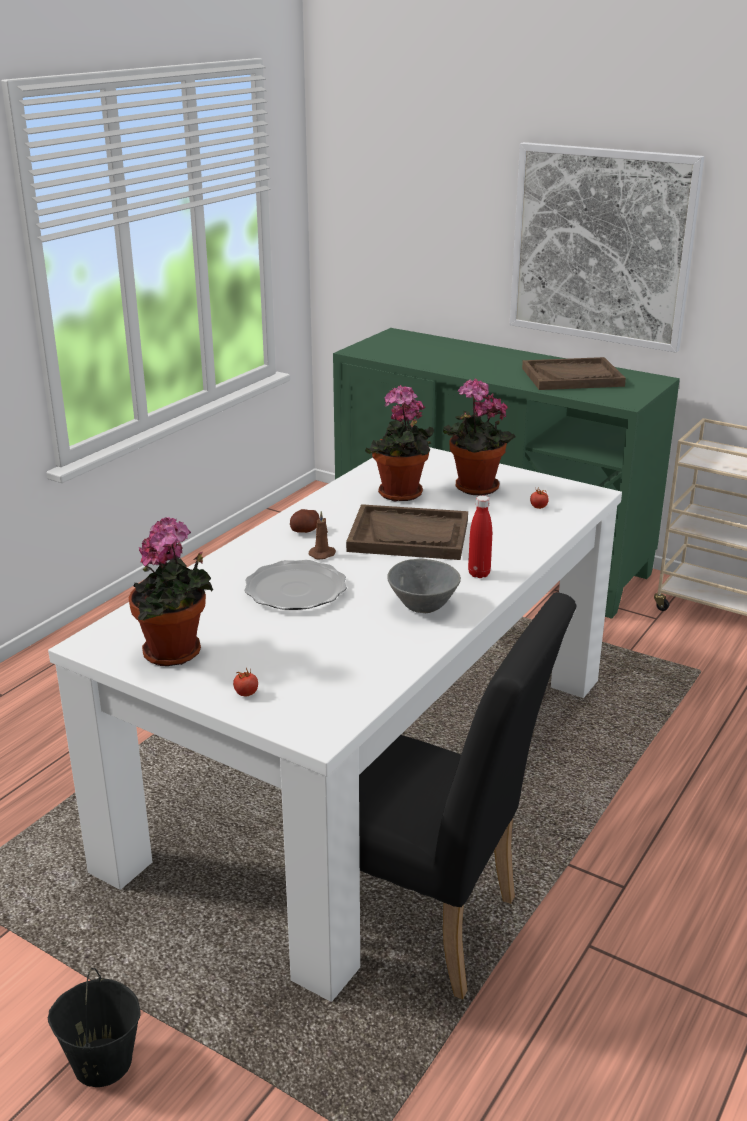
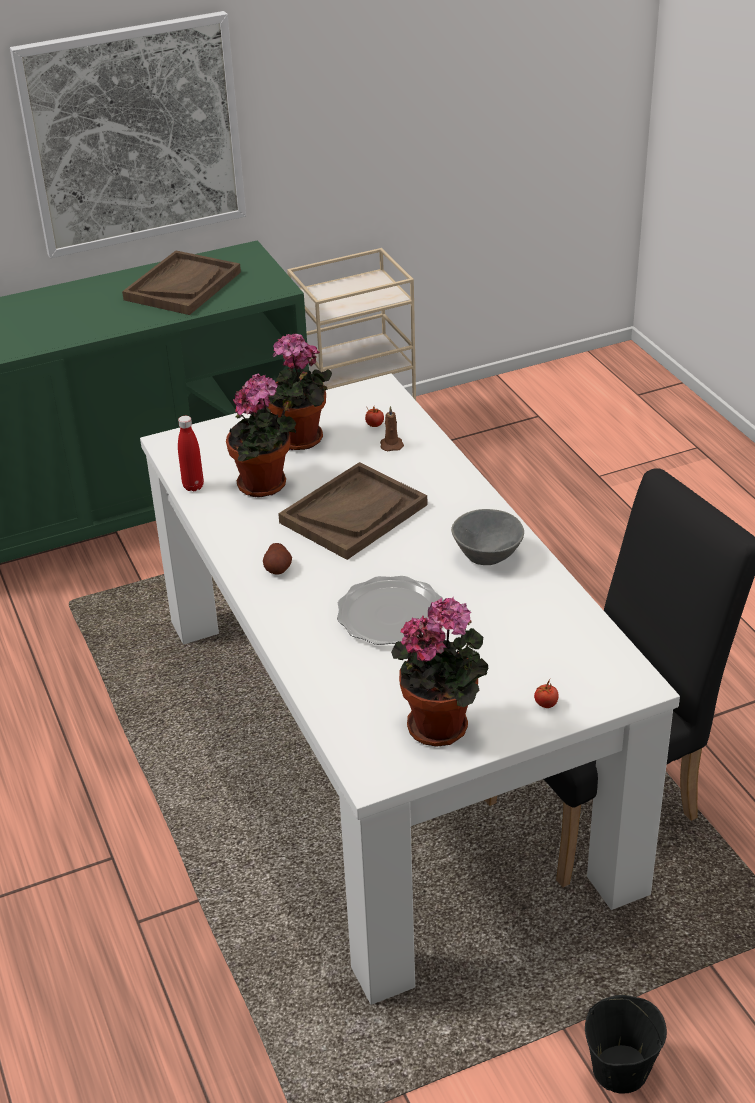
camera: 55 degrees left, 10 degrees up
(323, 554) = (337, 575): brown candle -> brown candle (391, 444)
(479, 574) = (461, 505): red bottle -> red bottle (193, 486)

